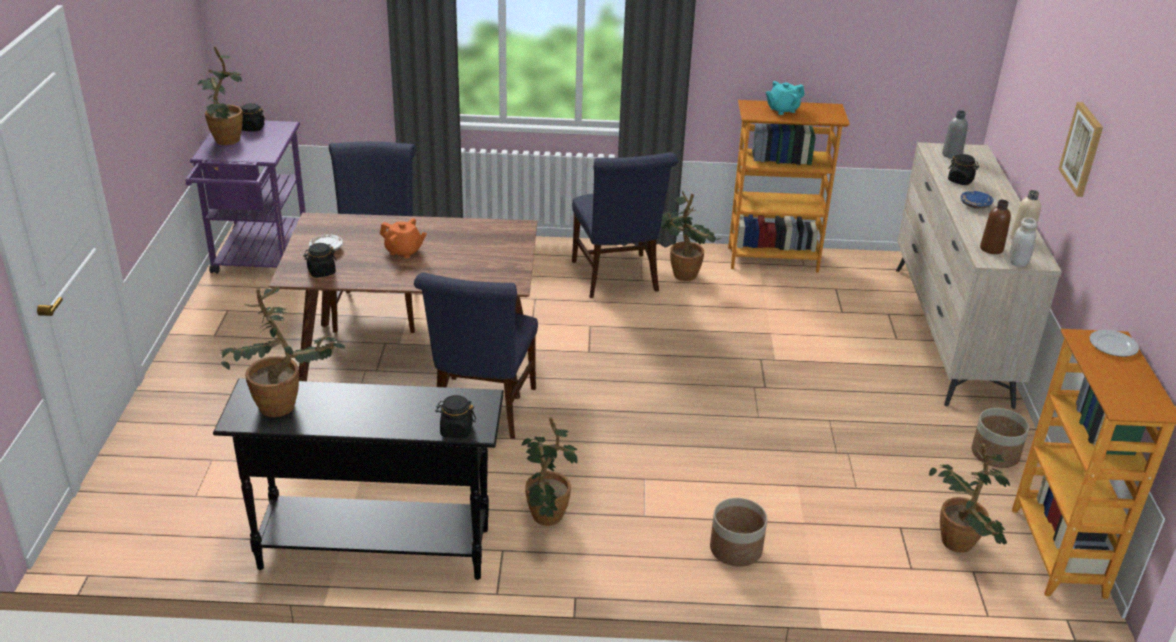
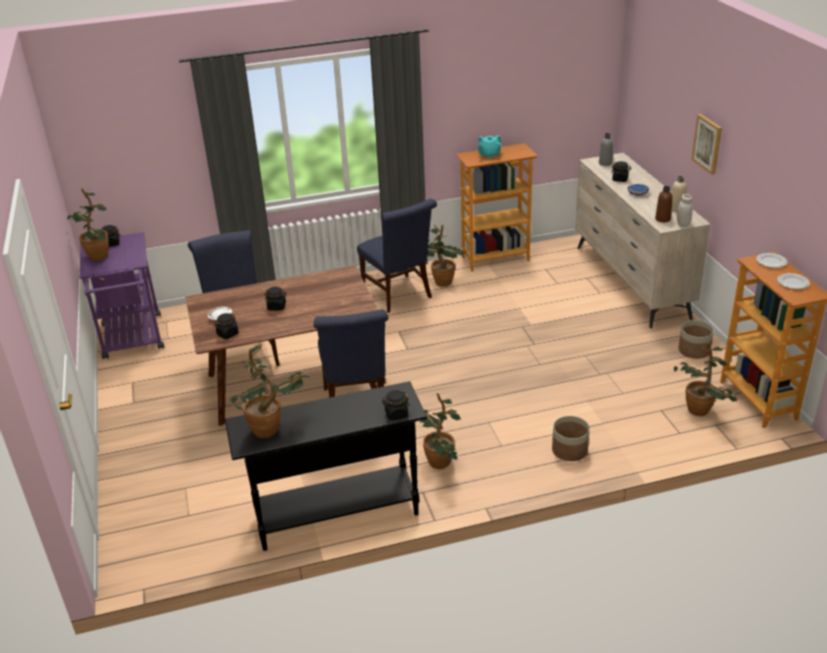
camera: 15 degrees left, 0 degrees up
(404, 251) = (277, 307): orange teapot -> black jar
(1129, 385) = (792, 283): none -> plate

